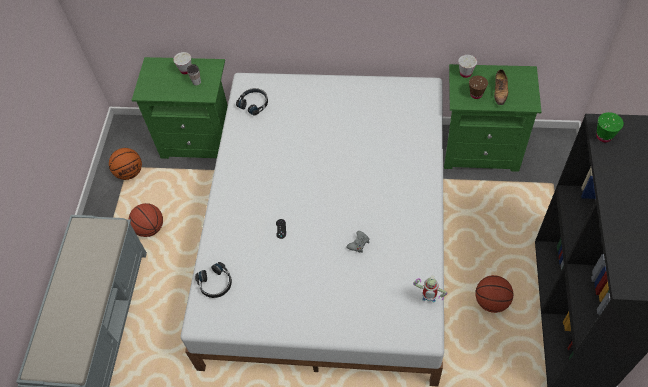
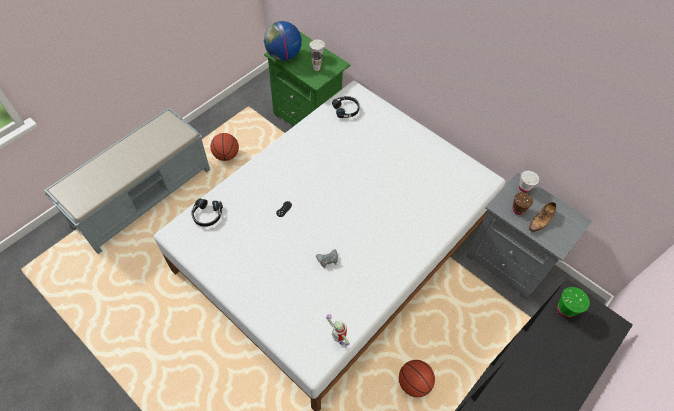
camera: 30 degrees right, 0 degrees up
(129, 172) = (246, 110): basketball -> none
(153, 89) = (283, 55): none -> globe
(481, 149) = (508, 262): green nightstand -> grey nightstand

